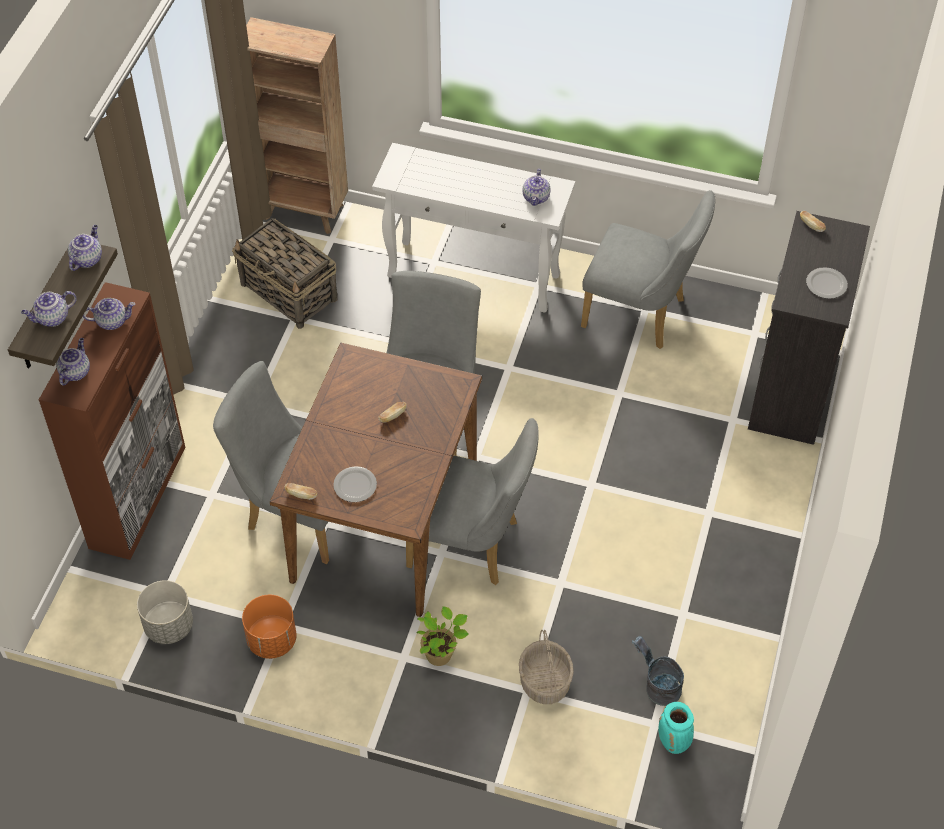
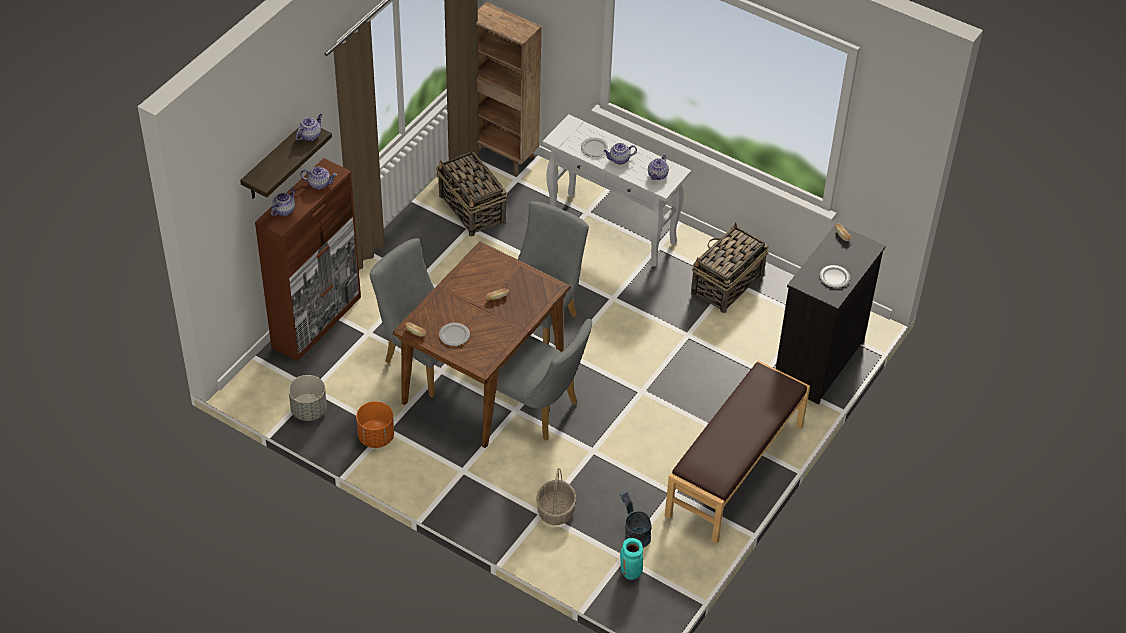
camera: 15 degrees right, 5 degrees down
(52, 318) = (275, 167): teapot -> teapot (619, 160)
(440, 654) = (489, 475): potted plant -> none
(443, 181) = (594, 148): none -> plate
(641, 315) = (726, 285): grey chair -> basket
(749, 561) = (736, 470): none -> brown bench

